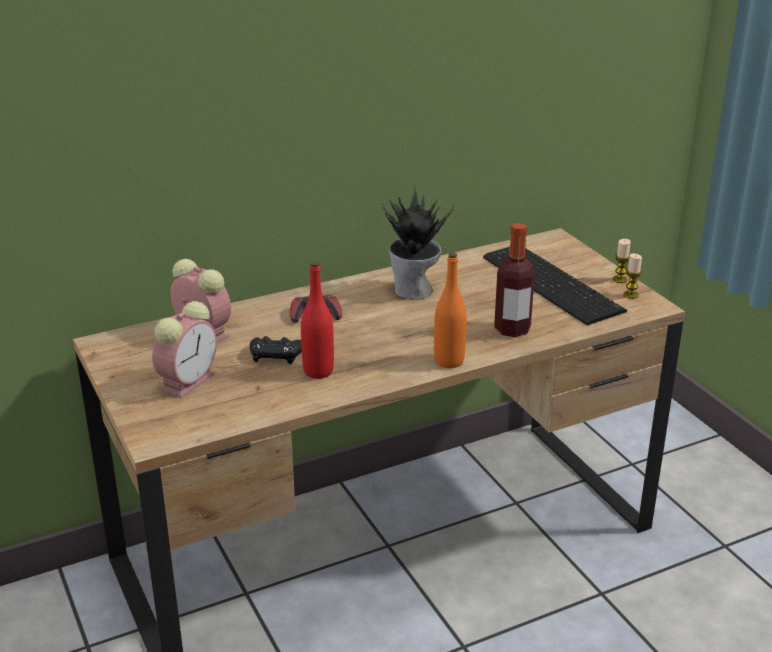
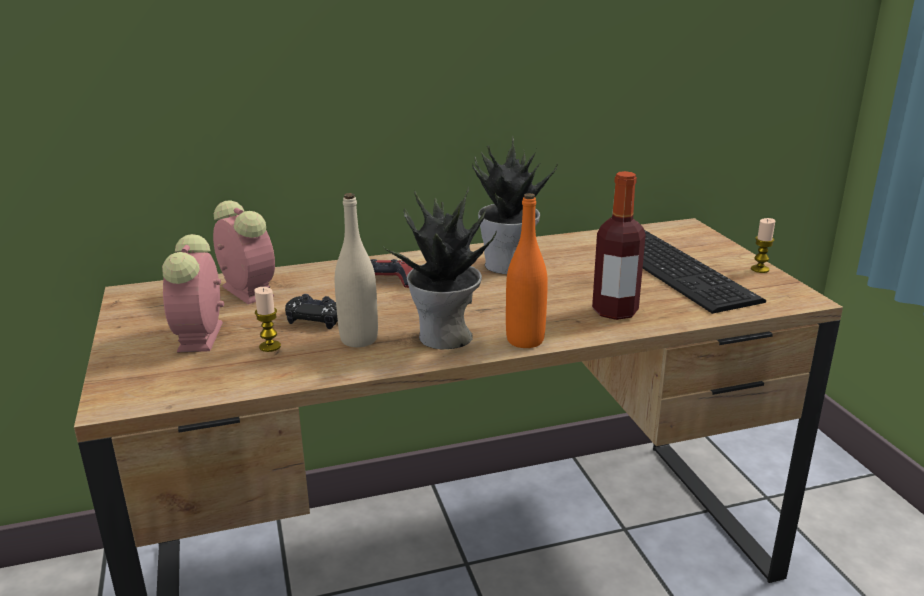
camera: 10 degrees right, 5 degrees down
(188, 381) = (200, 338): alarm clock -> alarm clock turned 135 degrees clockwise
(318, 371) = (359, 339): red bottle -> beige bottle
(386, 364) = (445, 338): none -> potted plant
(630, 295) = (772, 285): candle -> candle (270, 346)

